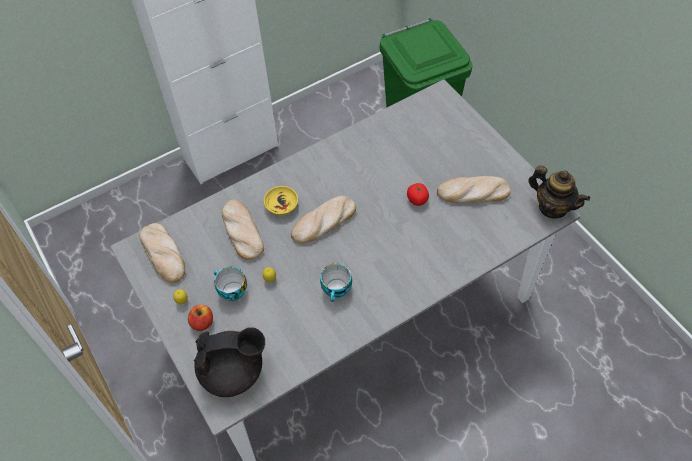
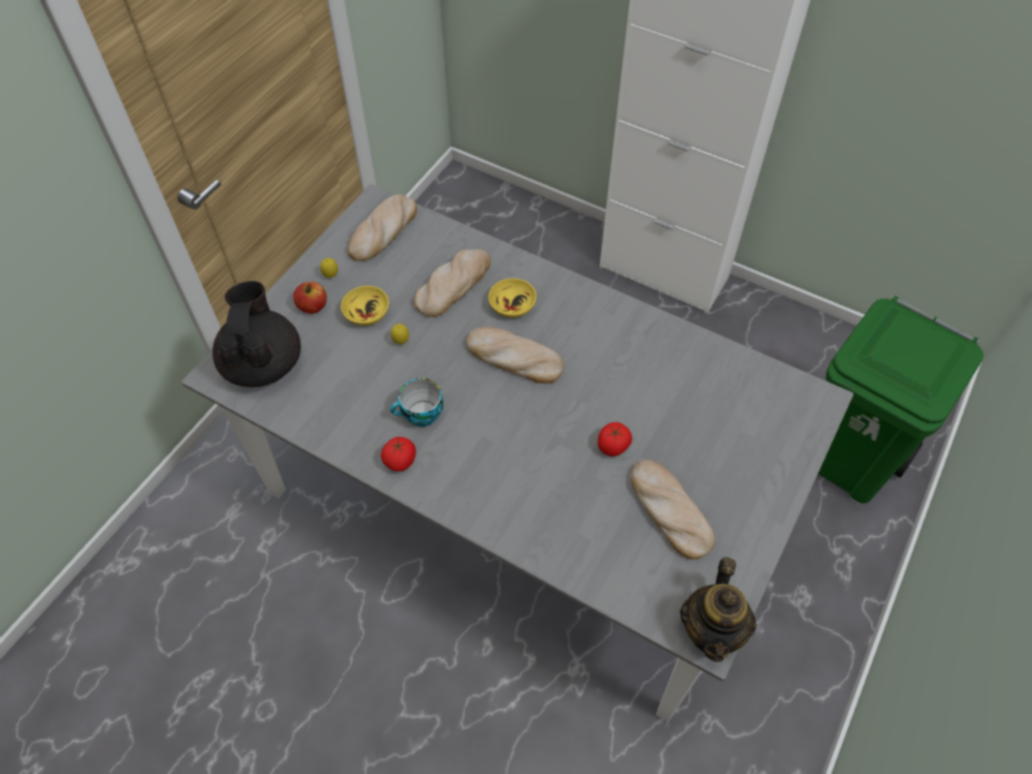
camera: 60 degrees right, 0 degrees up
(231, 291) = (366, 313): cup -> yellow bowl
(233, 372) = (263, 363): black teapot -> black teapot turned 150 degrees counterclockwise
(365, 315) = (400, 461): none -> tomato

